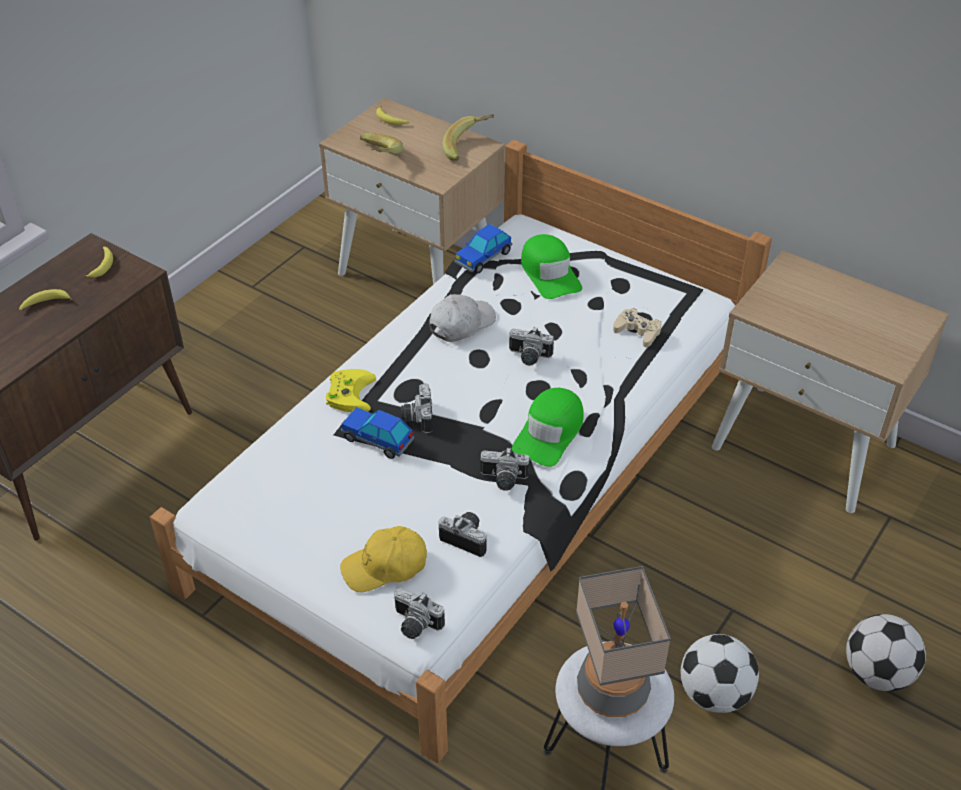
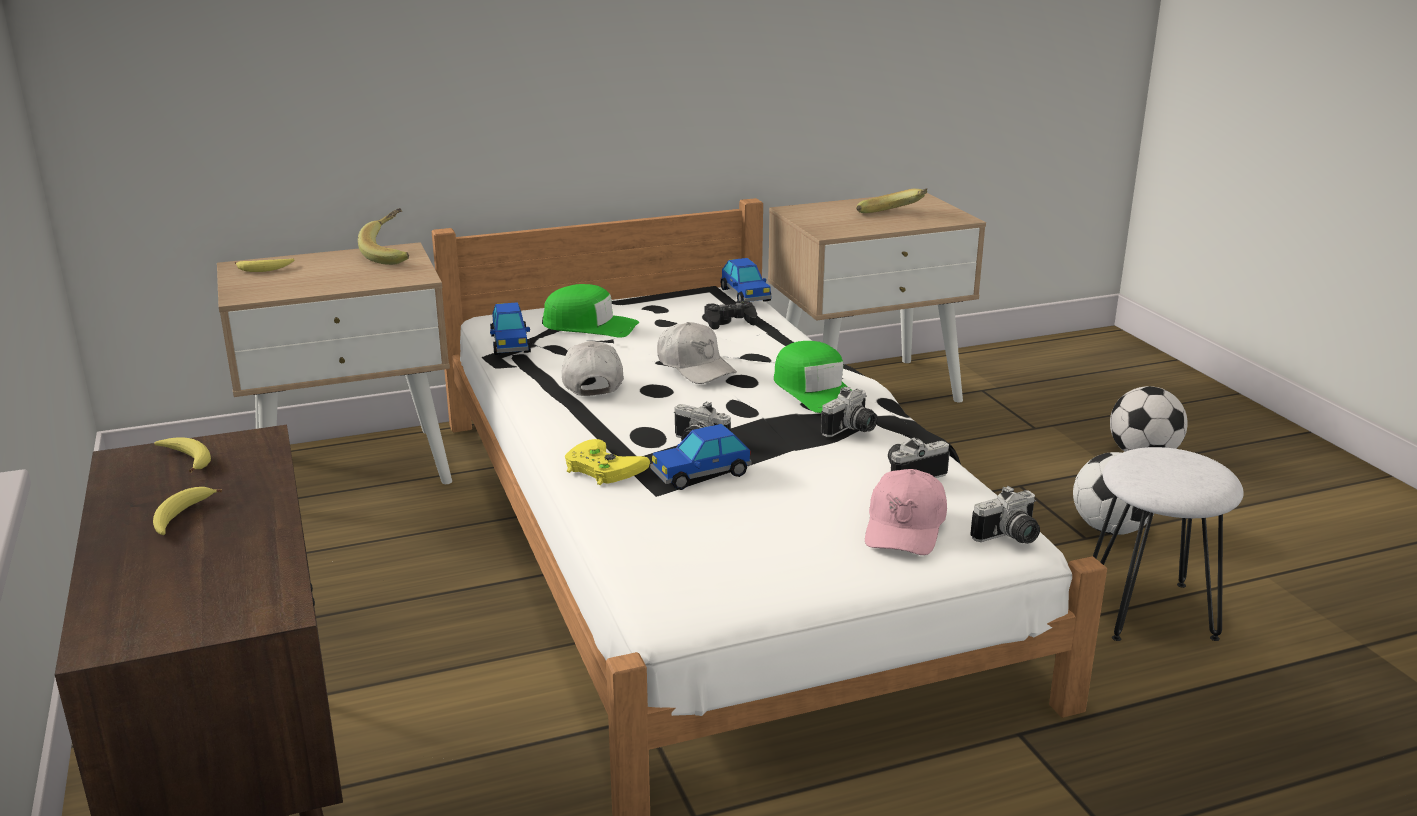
camera: 55 degrees left, 20 degrees down
(377, 157) = (313, 290): banana -> banana (894, 216)
(385, 566) = (905, 527): yellow cap -> pink cap
(528, 357) = (695, 367): camera -> white cap
(613, 690) = (1180, 471): table lamp -> none
(637, 332) = (729, 321): beige game controller -> black game controller
(699, 314) = (745, 295): none -> toy car

